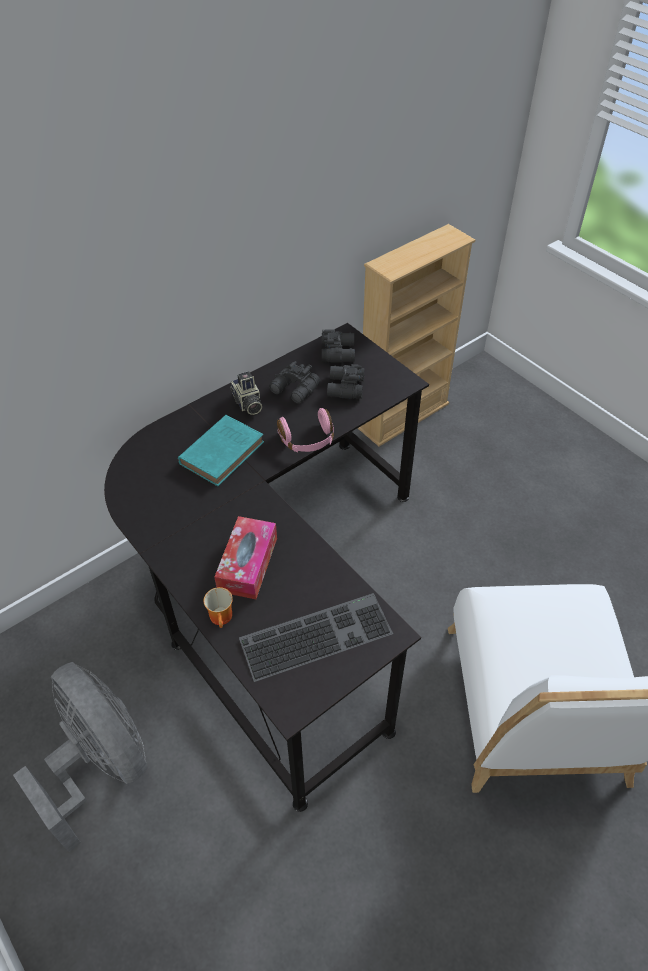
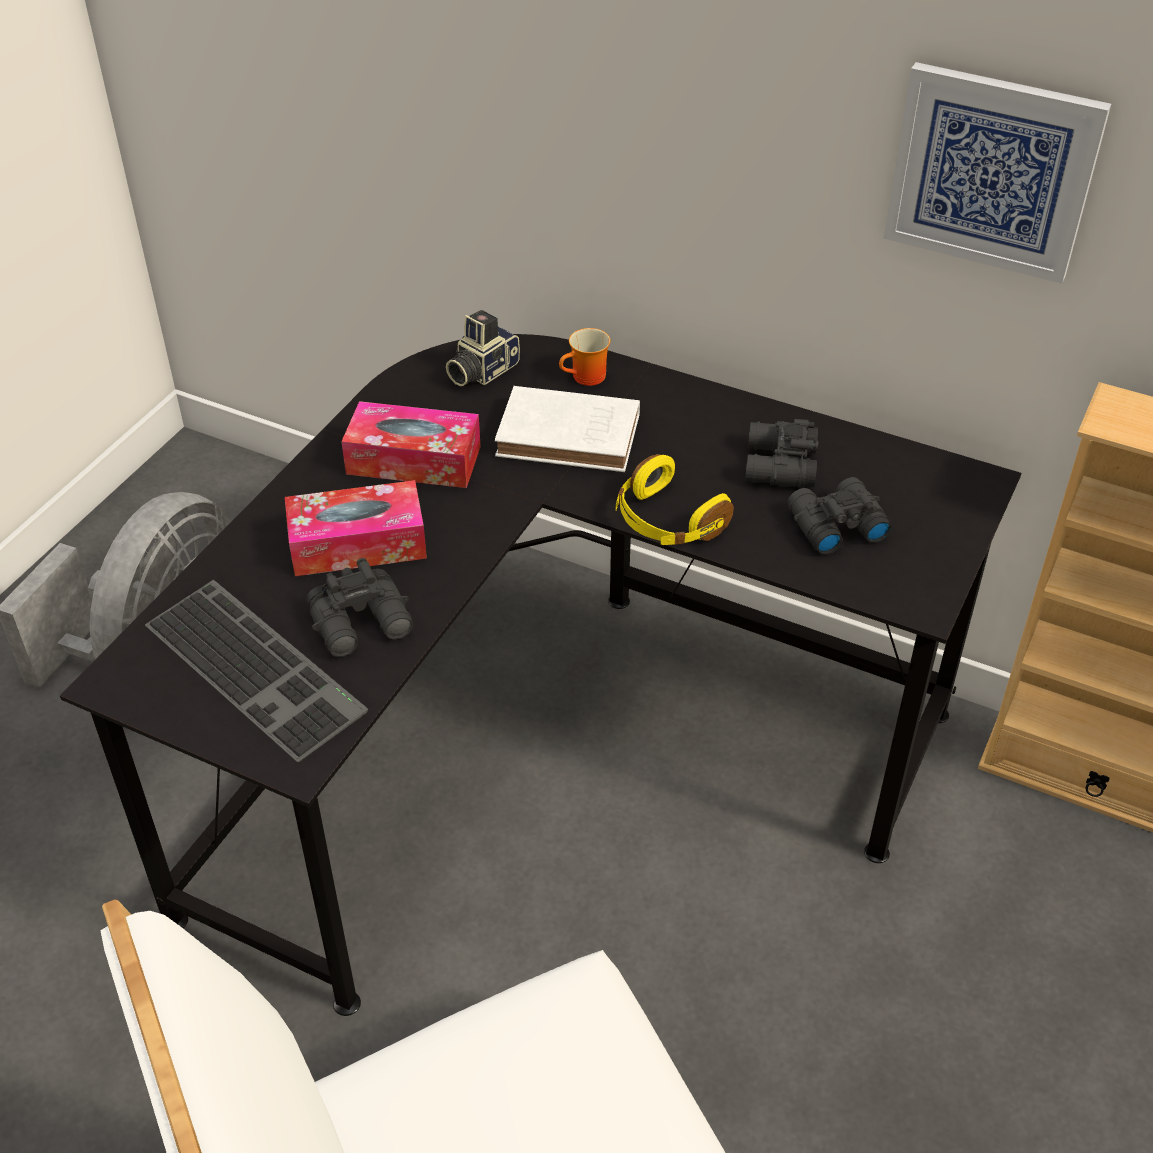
camera: 65 degrees right, 5 degrees down
(197, 520) = (413, 460): none -> tissue box
(223, 452) = (572, 436): turquoise book -> white book
(223, 618) = (245, 553): mug -> mug (587, 378)
(247, 403) = (700, 423): camera -> camera (481, 371)
(306, 205) = (992, 171): none -> picture
(307, 440) = (667, 521): pink headphones -> yellow headphones
(339, 352) = (925, 487): black binoculars -> black binoculars (363, 624)

